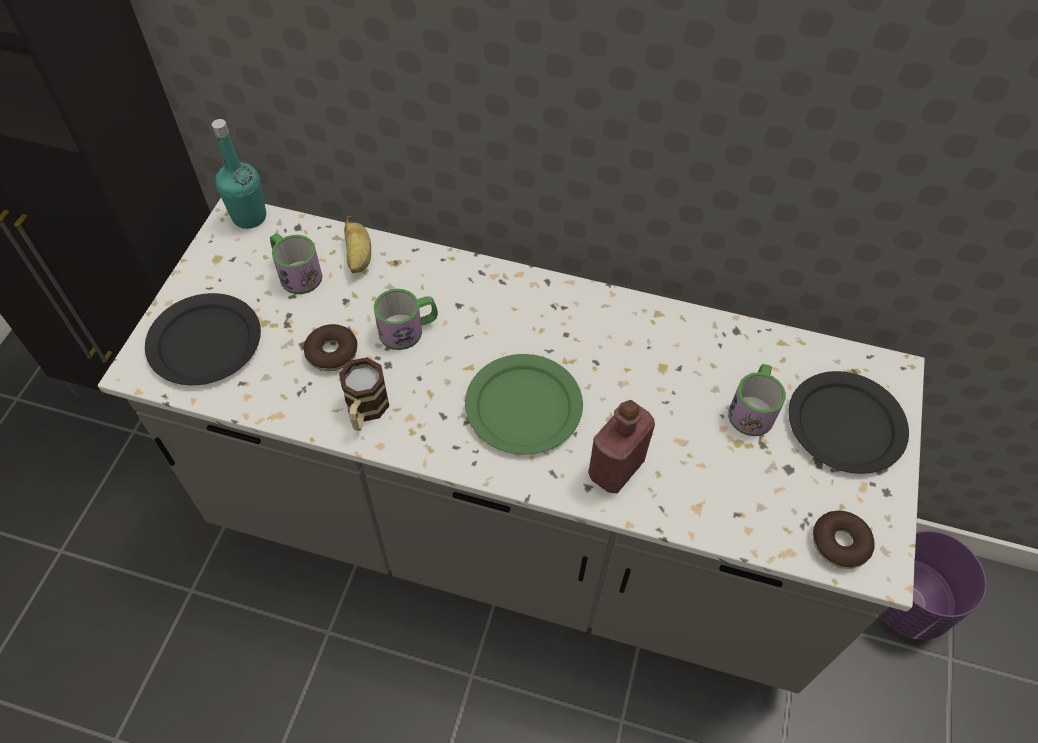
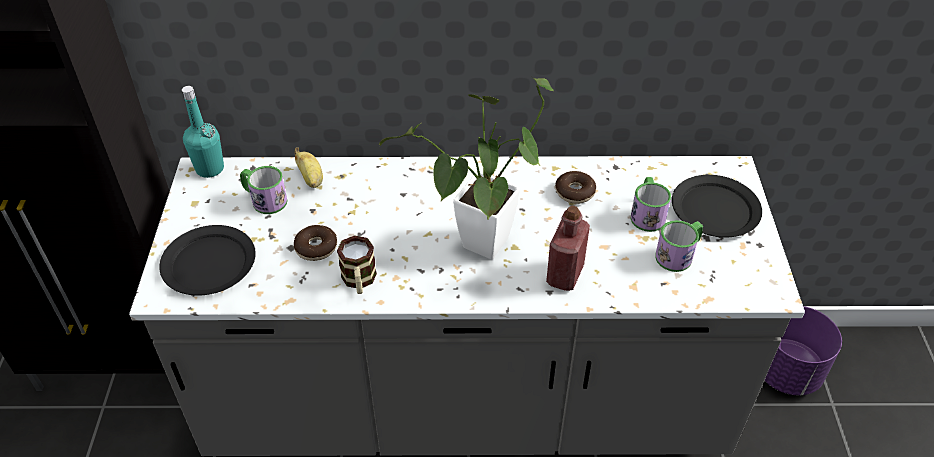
camera: 15 degrees left, 10 degrees down
(408, 330) = (370, 219): mug -> mug (678, 254)
(522, 406) = (479, 250): green plate -> potted plant
(839, 543) = (741, 284): donut -> donut (575, 192)

